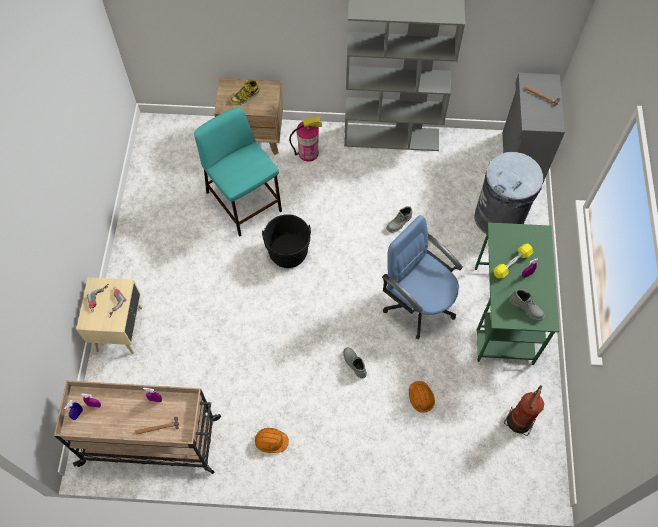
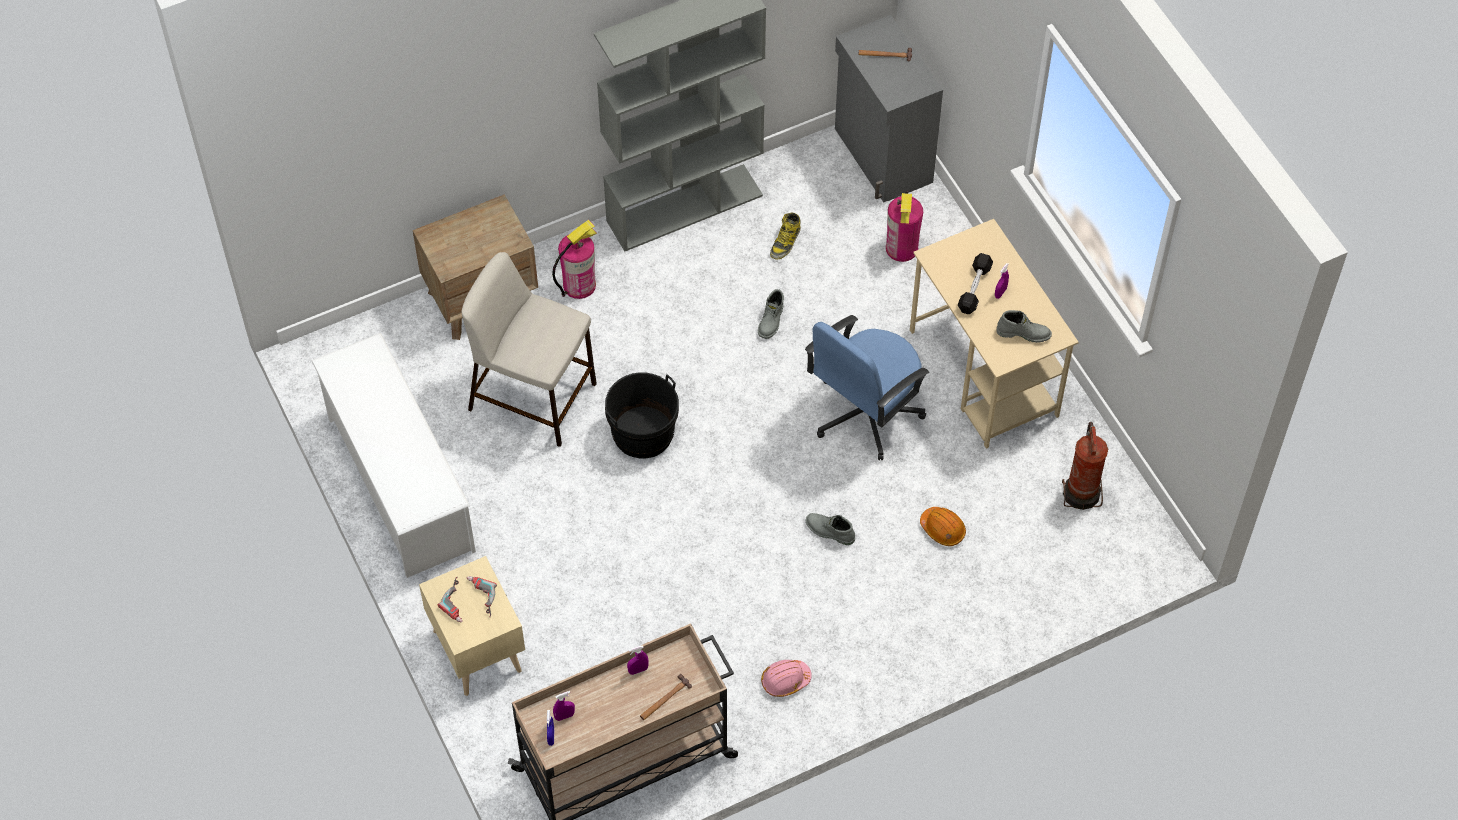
camera: 30 degrees left, 5 degrees down
(145, 214) = (399, 483): none -> white shoe rack
(244, 202) = (534, 397): turquoise stool -> beige stool
(245, 97) = (470, 240): boot -> boot (785, 242)
(271, 441) = (785, 680): orange hard hat -> pink hard hat
(418, 303) = (865, 413): blue office chair -> blue office chair turned 60 degrees counterclockwise
(499, 217) = (902, 248): grey trash can -> fire extinguisher
(503, 315) = (984, 374): green desk -> beige desk
(512, 263) = (974, 288): yellow dumbbell -> black dumbbell

